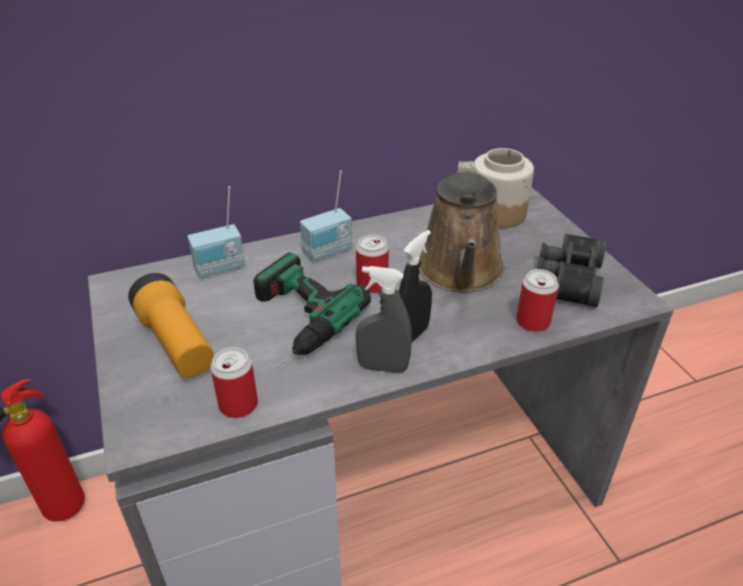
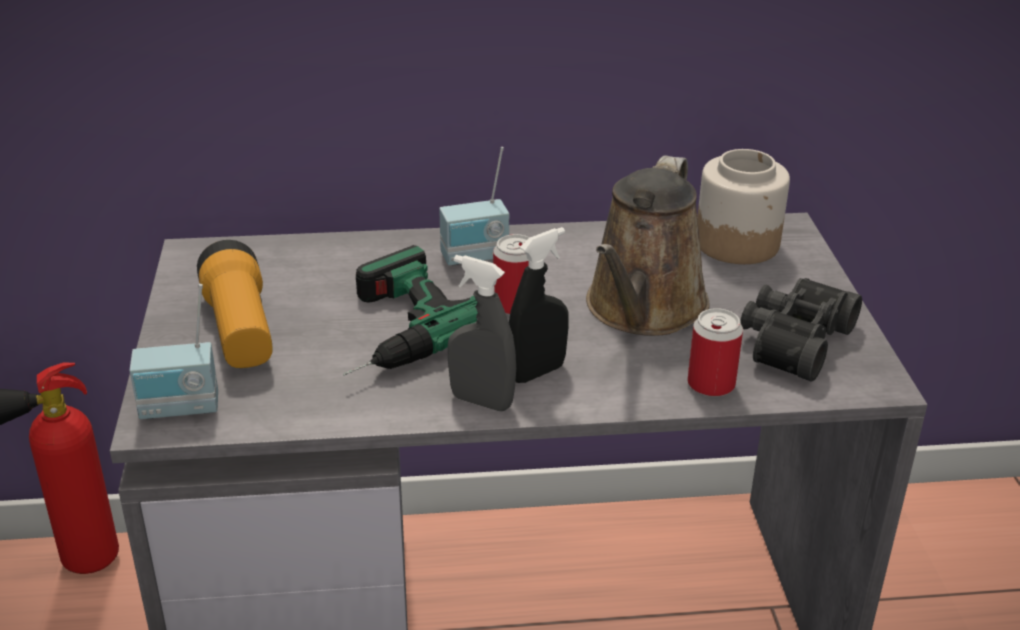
camera: 15 degrees right, 5 degrees down
(220, 269) = (327, 256): radio -> radio (180, 409)
(238, 404) = (285, 409): can -> none

